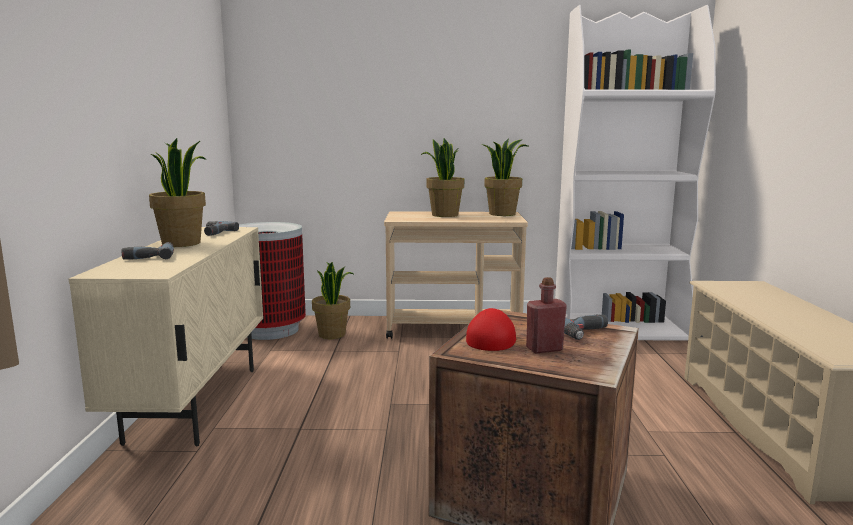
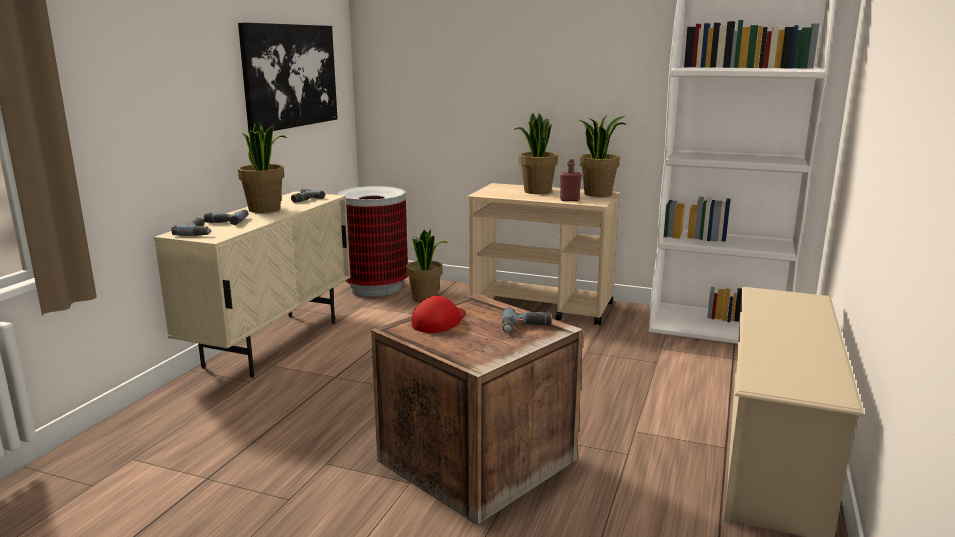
camera: 20 degrees right, 5 degrees up
(128, 269) = (199, 232): none -> power drill
(183, 97) = (290, 76): none -> picture
(544, 349) = (468, 337): red bottle -> red bottle (569, 200)

